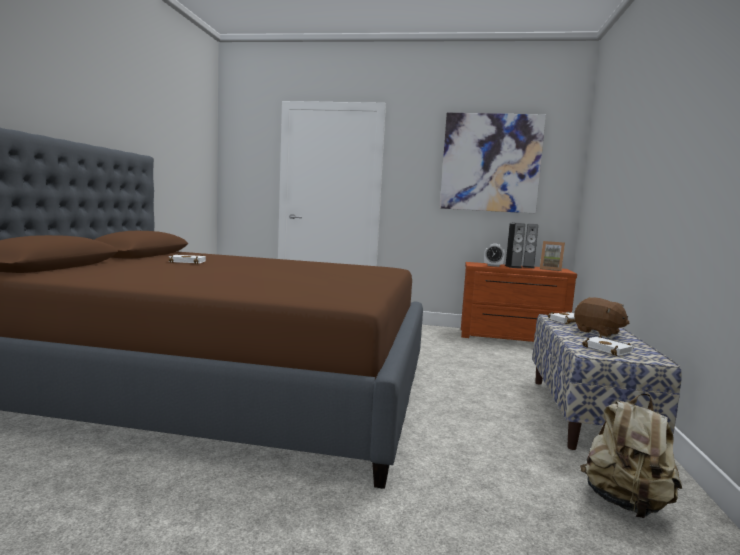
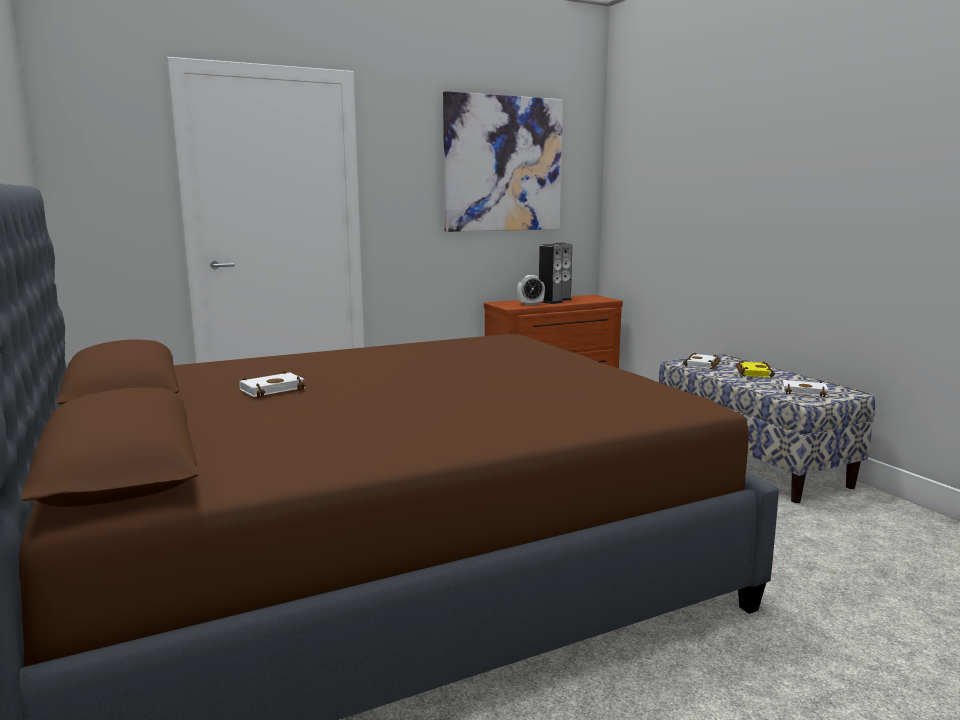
camera: 35 degrees left, 5 degrees up
(550, 269) = (588, 298): picture frame -> none
(598, 332) = (752, 373): brown plush toy -> yellow book
(626, 503) = (898, 535): beige backpack -> none

